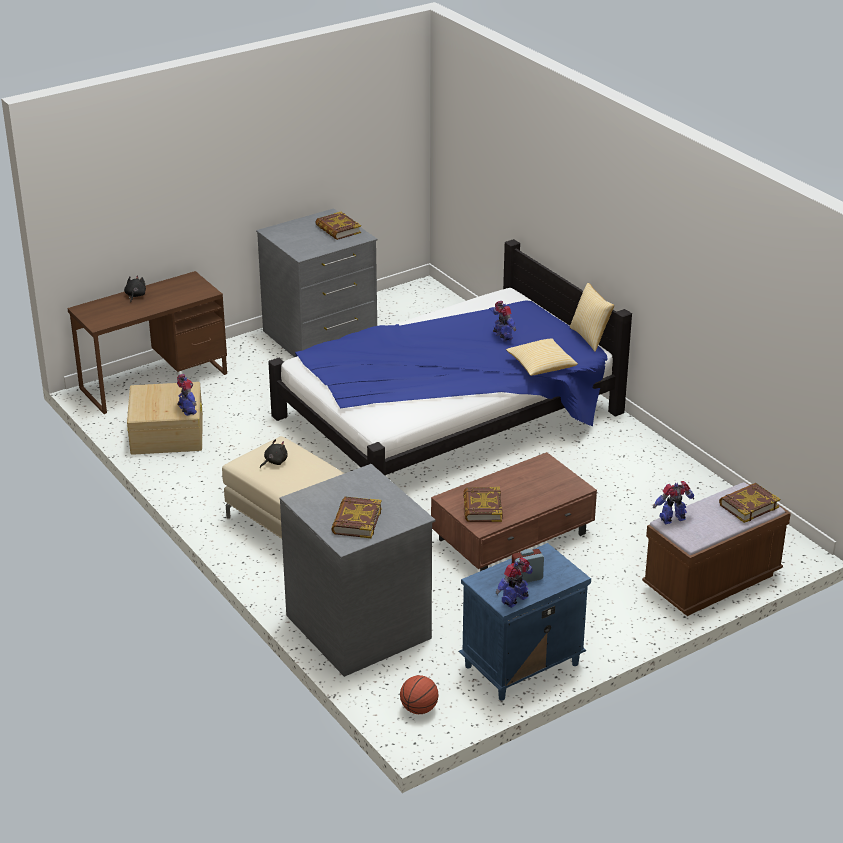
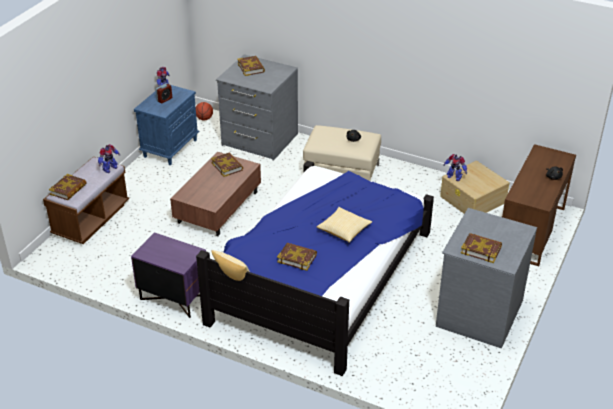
camera: 150 degrees right, 5 degrees up
(502, 337) = (297, 258): toy robot -> book
(541, 366) = (252, 244): pillow -> pillow (344, 230)
(642, 448) = (173, 298): none -> purple nightstand

